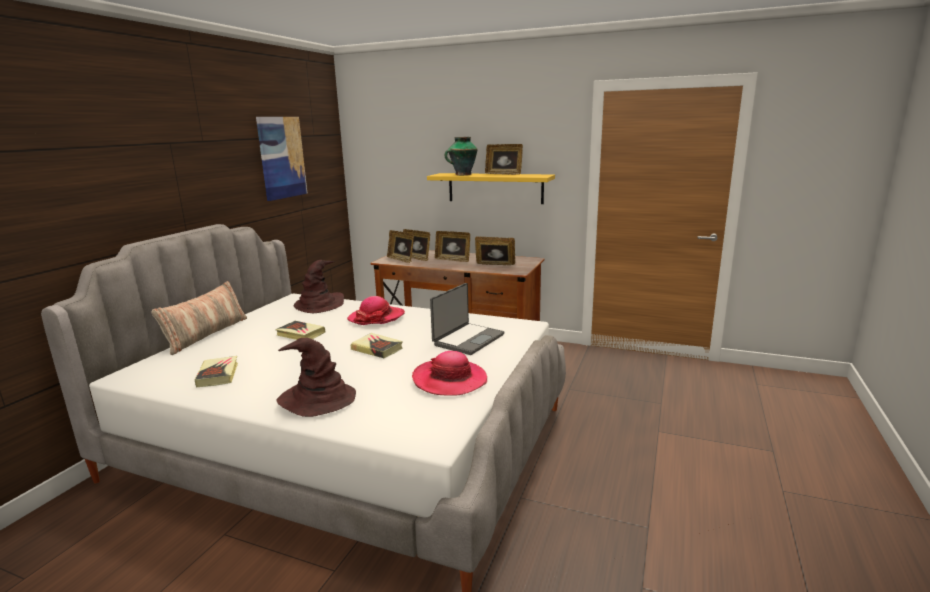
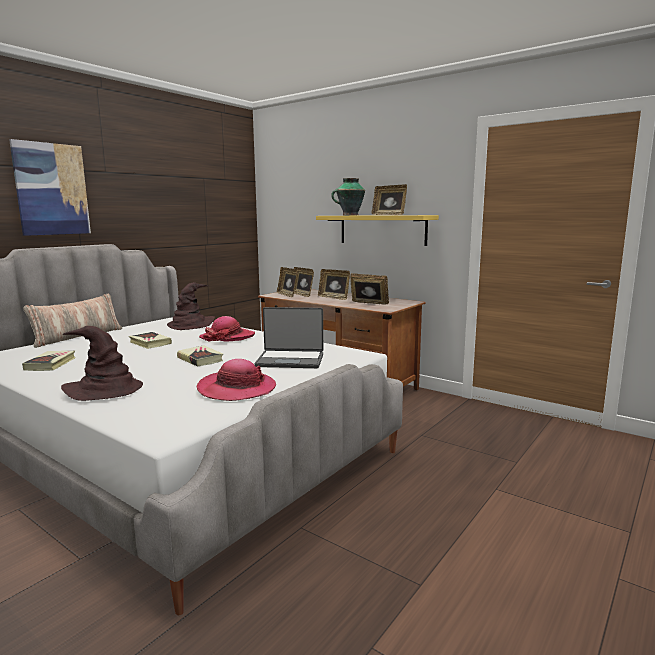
camera: 15 degrees right, 5 degrees down
(282, 157) = (187, 195): picture -> picture (51, 189)
(467, 339) = (290, 360): laptop -> laptop turned 45 degrees clockwise

